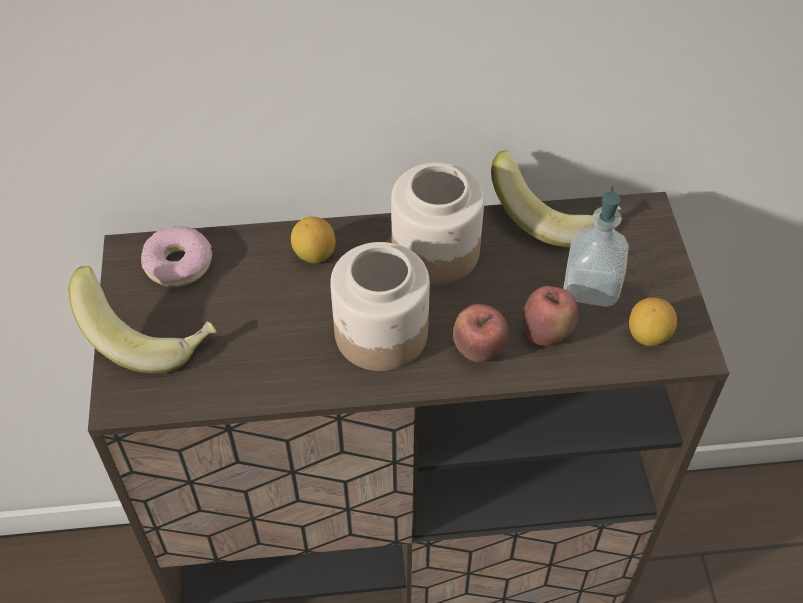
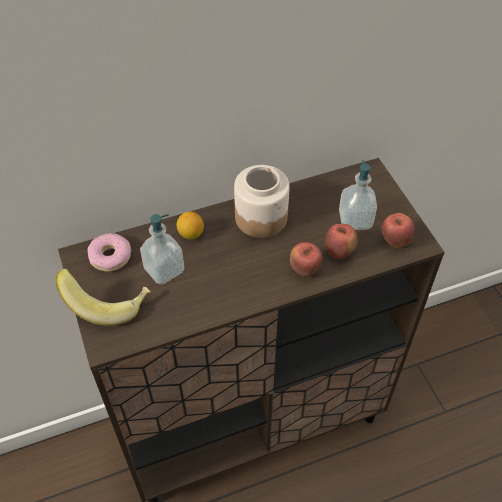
camera: 15 degrees left, 0 degrees up
(253, 302) = (164, 270): none -> soap dispenser
(381, 334) = (246, 272): jar -> none
(552, 217) = (320, 184): banana -> none
(648, 336) = (395, 241): lemon -> apple

